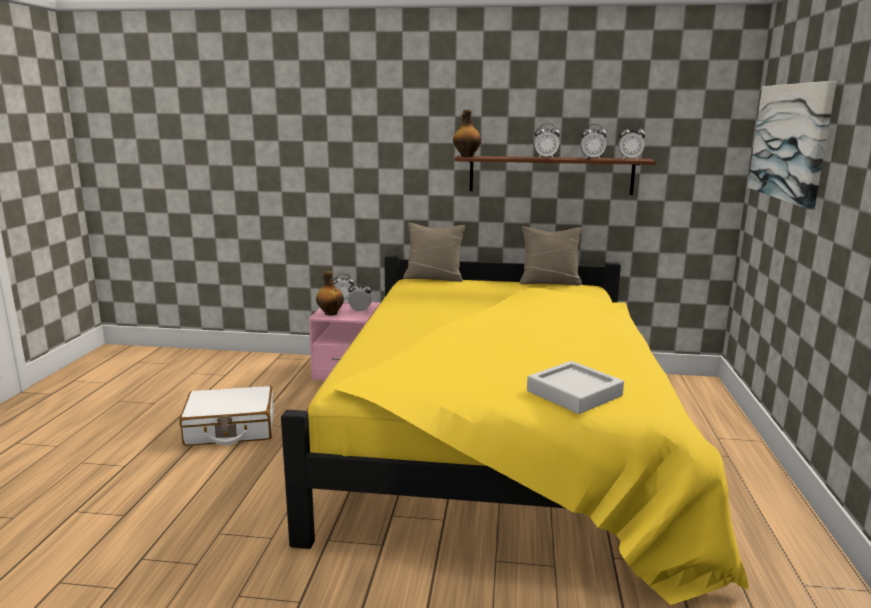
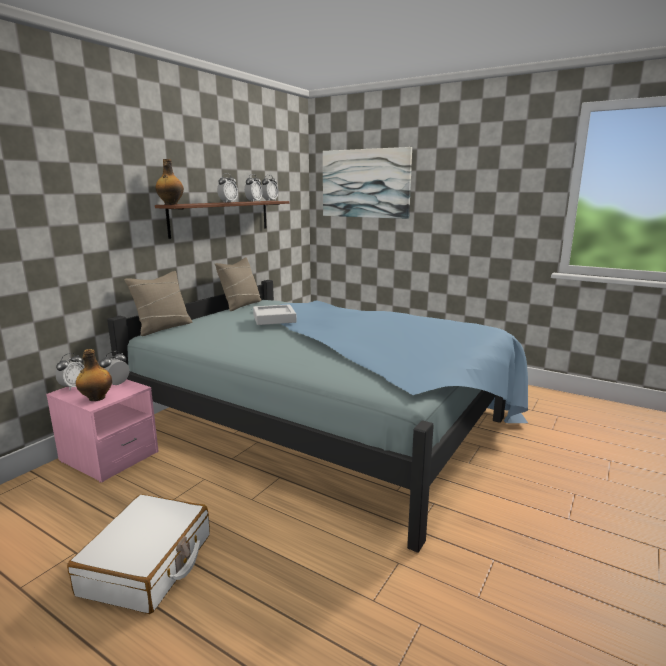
camera: 65 degrees left, 0 degrees up
(503, 445) = (332, 422): yellow bed -> blue bed
(574, 393) = (465, 336): grey tray -> grey tray (274, 319)

